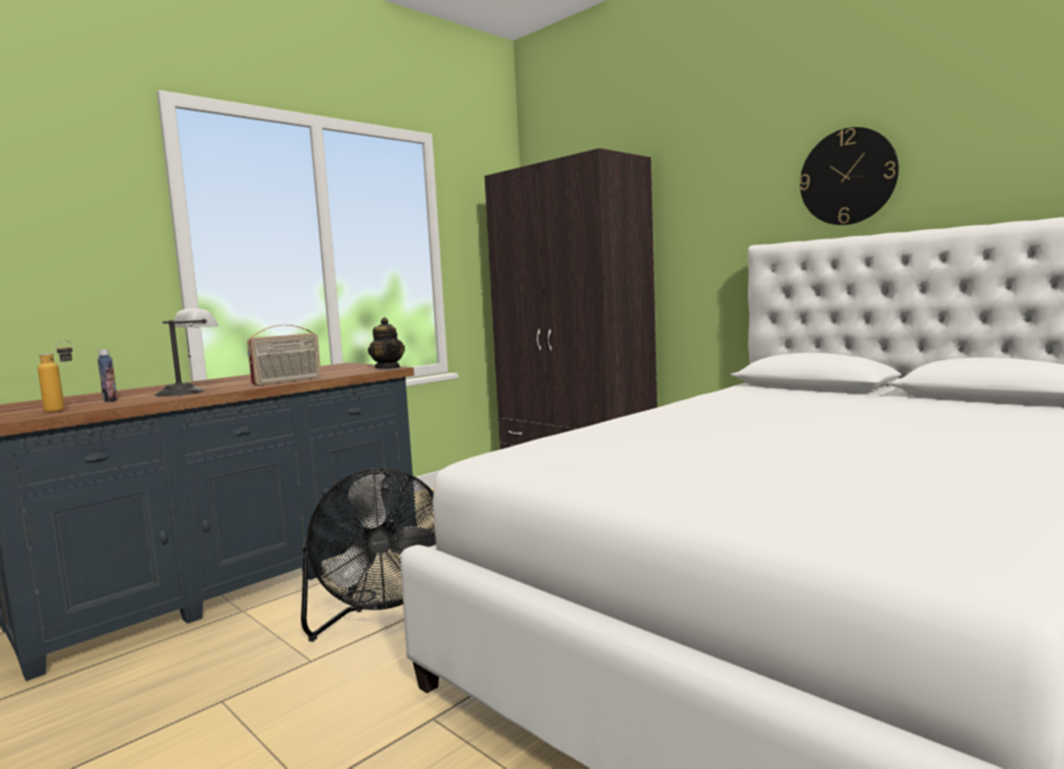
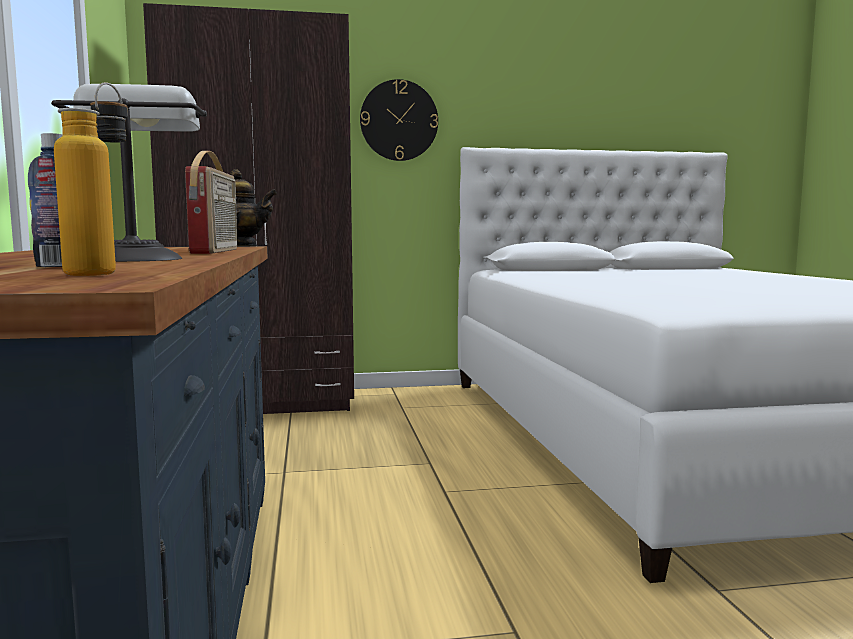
camera: 55 degrees left, 0 degrees up
(381, 616) = (450, 564): black fan -> none
(847, 177) = (534, 100): wall clock -> wall clock (399, 120)

